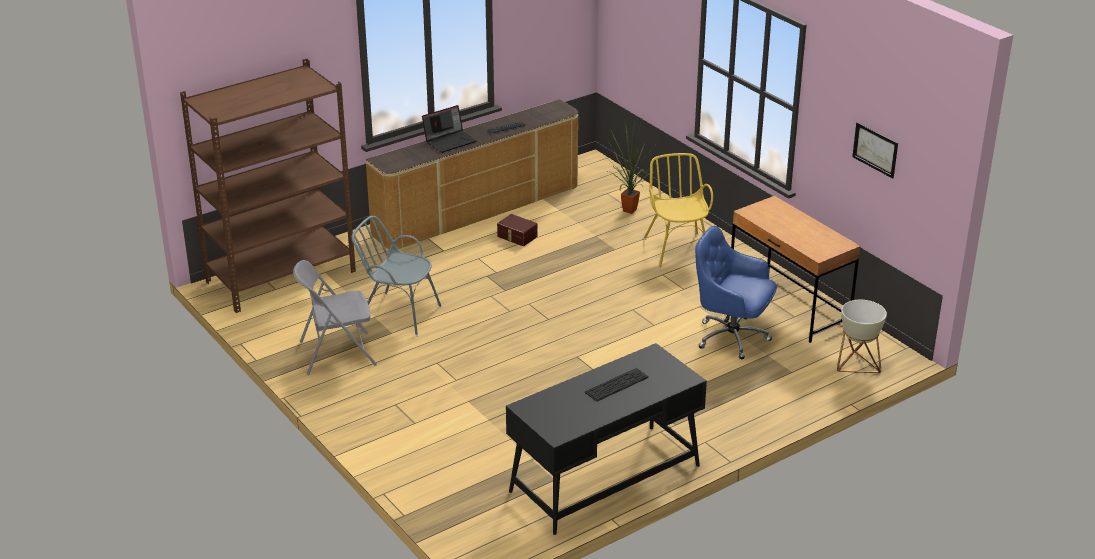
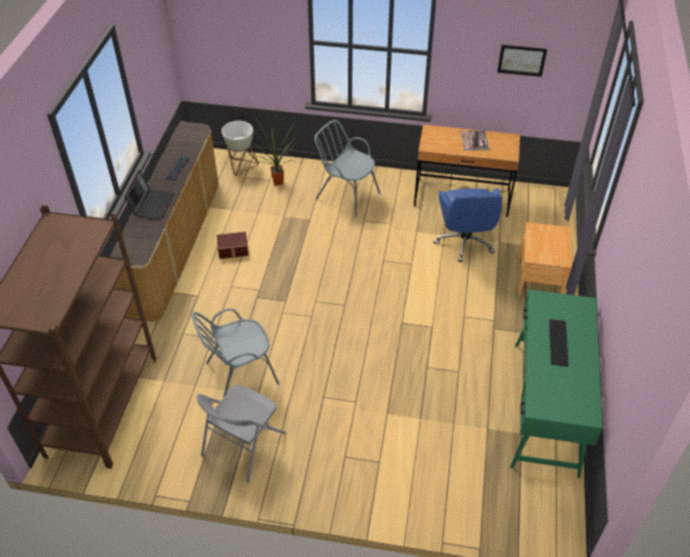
camera: 45 degrees left, 15 degrees up
(604, 478) = (545, 407): black desk -> green desk
(677, 249) = (346, 195): yellow chair -> grey chair
(732, 337) = (464, 242): blue office chair -> blue office chair turned 75 degrees counterclockwise
(761, 399) = (539, 277): none -> brown nightstand
(802, 229) = (474, 141): none -> book
(857, 364) = (549, 215): planter -> planter (241, 165)

